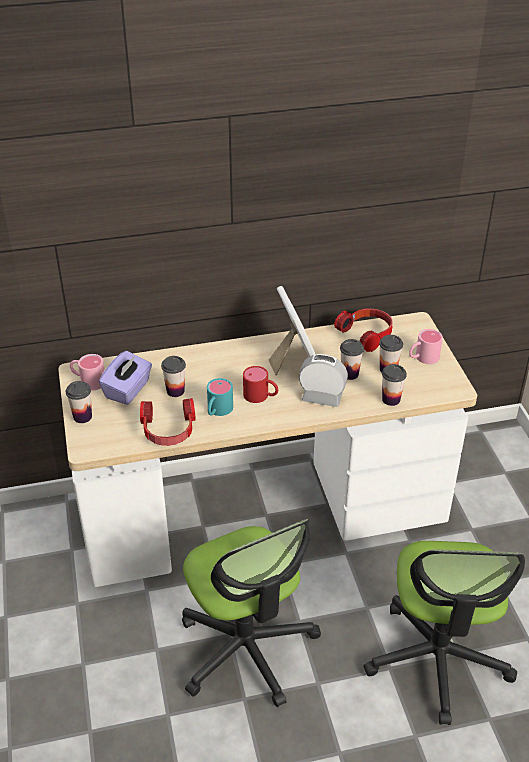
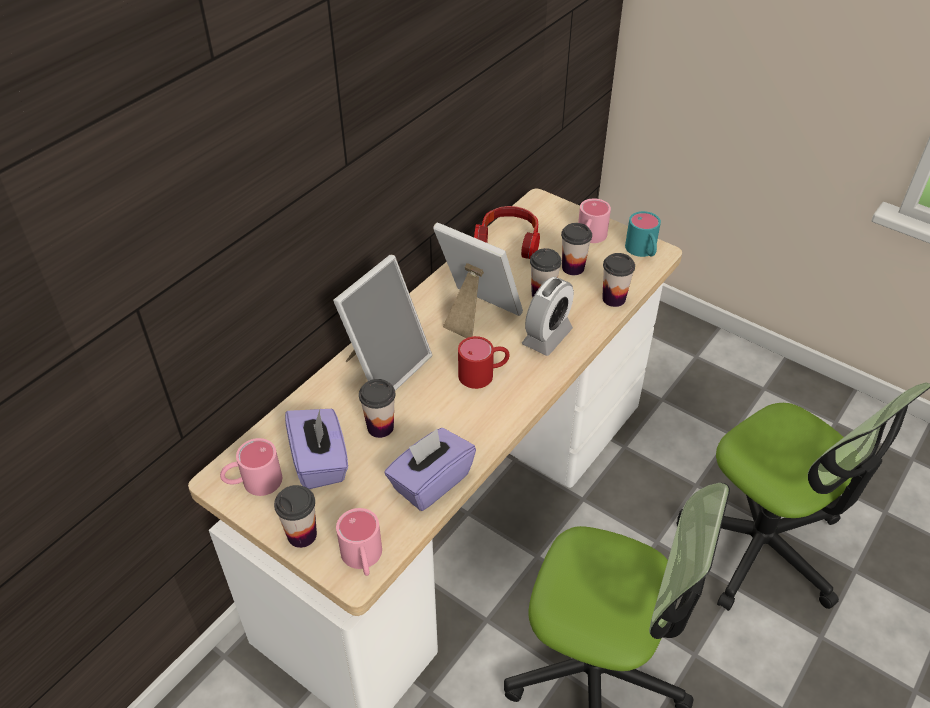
camera: 40 degrees left, 5 degrees up
(96, 444) = (363, 559): none -> pink mug
(168, 431) = (430, 482): headphones -> purple tissue box
(213, 363) = (385, 366): none -> picture frame
(217, 411) = (457, 421): turquoise mug -> turquoise mug (643, 251)
(322, 397) = (547, 337): alarm clock -> alarm clock turned 150 degrees clockwise

